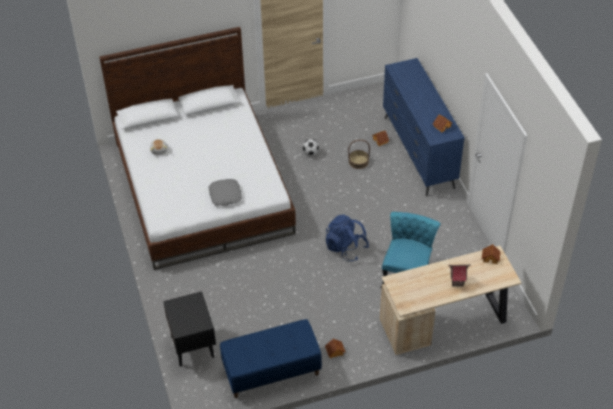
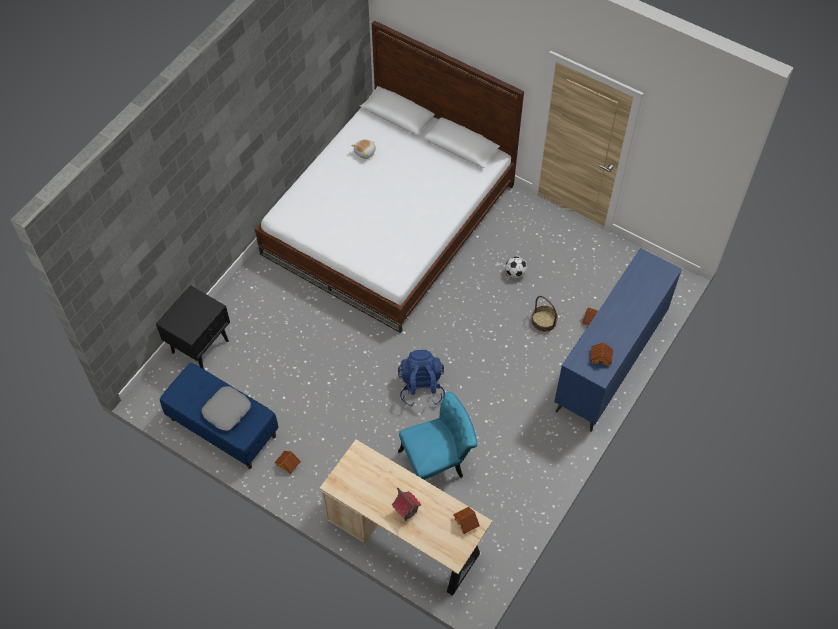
camera: 50 degrees right, 10 degrees up
(225, 195) = (358, 242): grey pillow -> grey pillow (227, 411)

